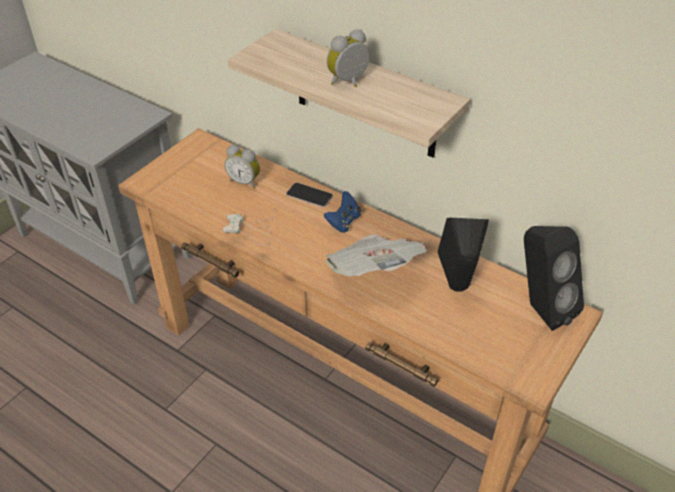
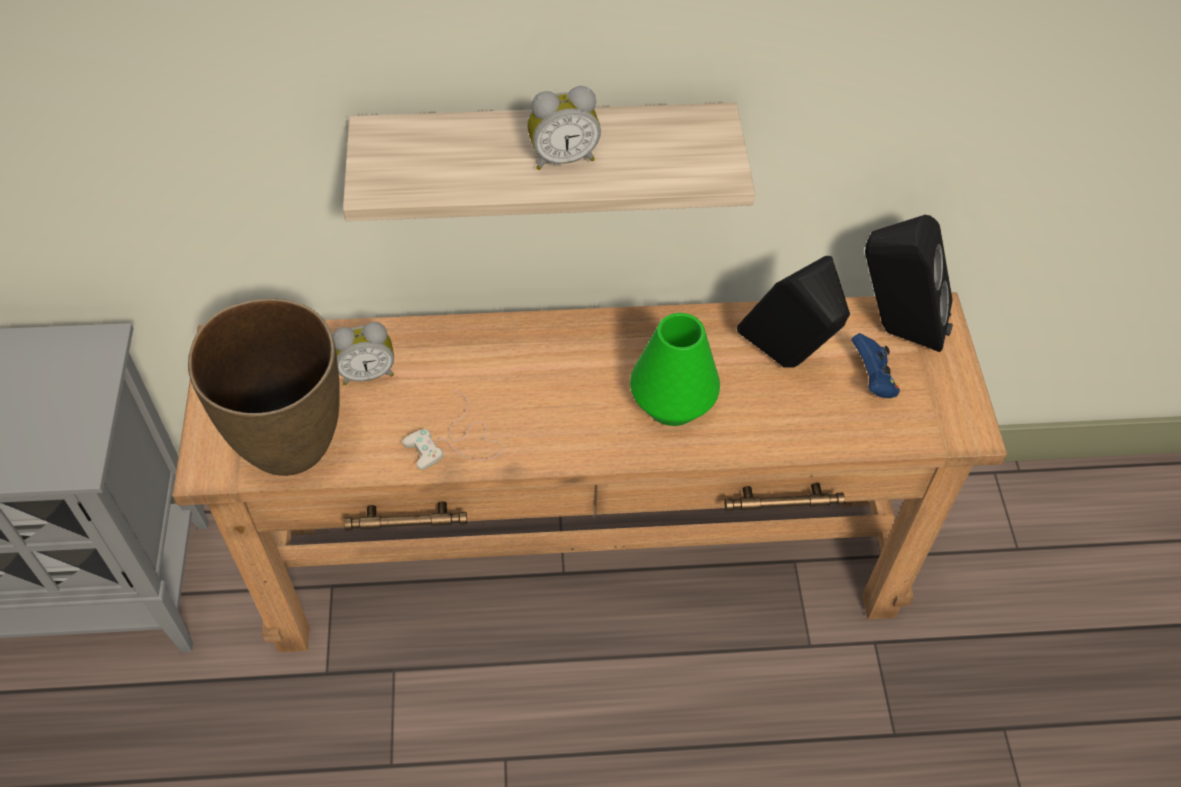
camera: 40 degrees left, 10 degrees up
(183, 192) = (292, 445): none -> brown vase
(309, 195) = (480, 340): phone -> none
(343, 222) = (565, 353): blue game controller -> blue game controller (872, 380)
(349, 82) = (563, 157): alarm clock -> alarm clock turned 120 degrees counterclockwise
(373, 272) = (672, 403): newspaper -> green vase

